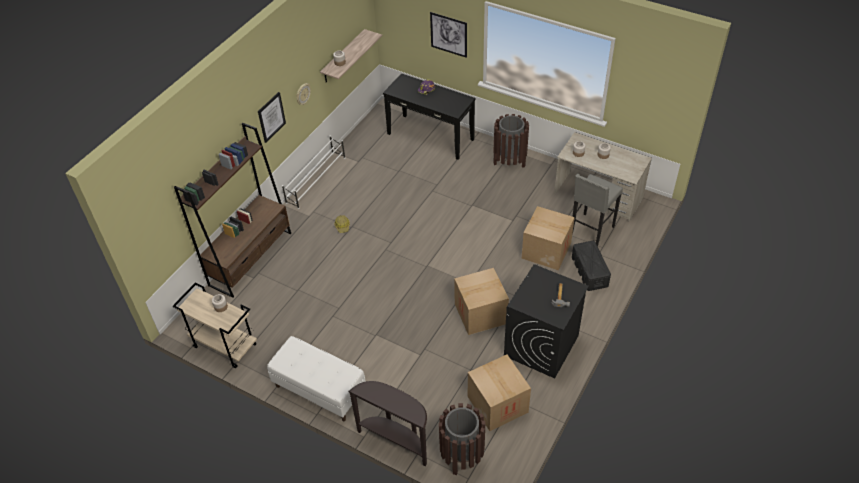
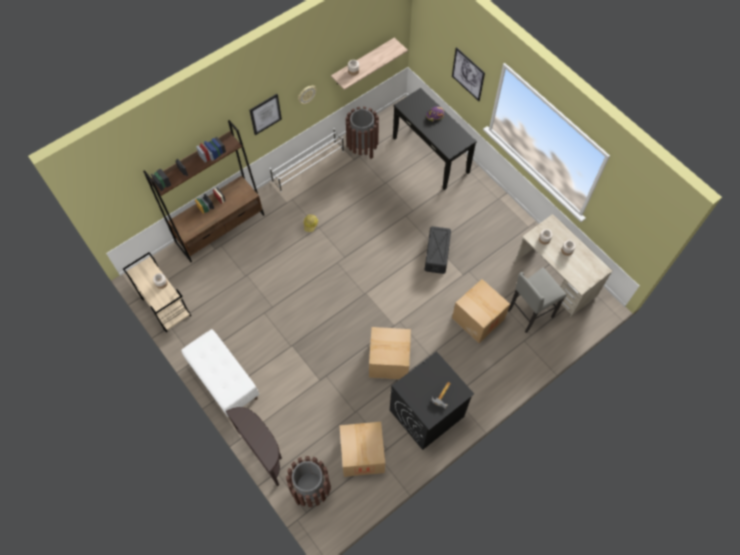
camera: 20 degrees right, 15 degrees up
(509, 161) = (491, 209): brown trash can -> brown trash can (362, 147)
(589, 272) = (506, 356): black storage box -> black storage box (437, 254)

